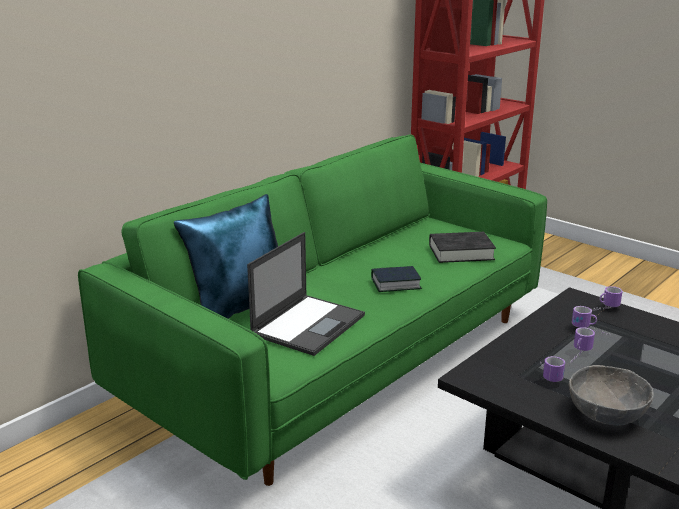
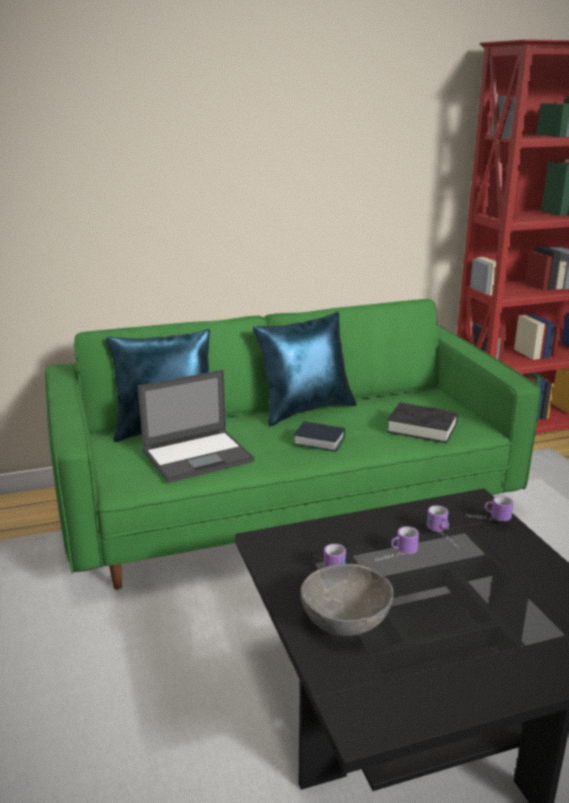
camera: 30 degrees right, 0 degrees up
(345, 260) = (305, 410): none -> blue pillow

